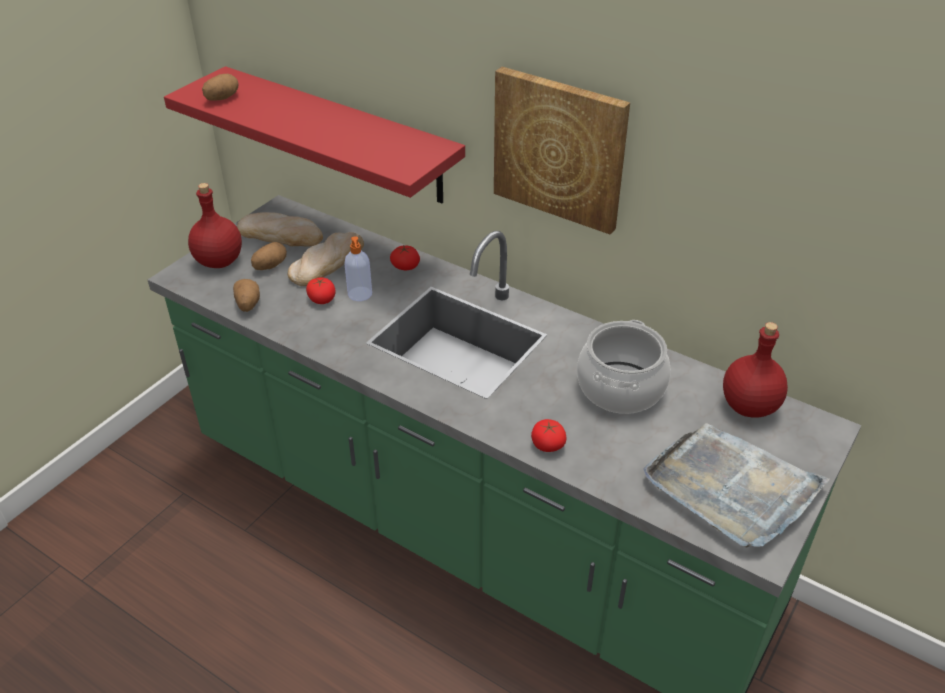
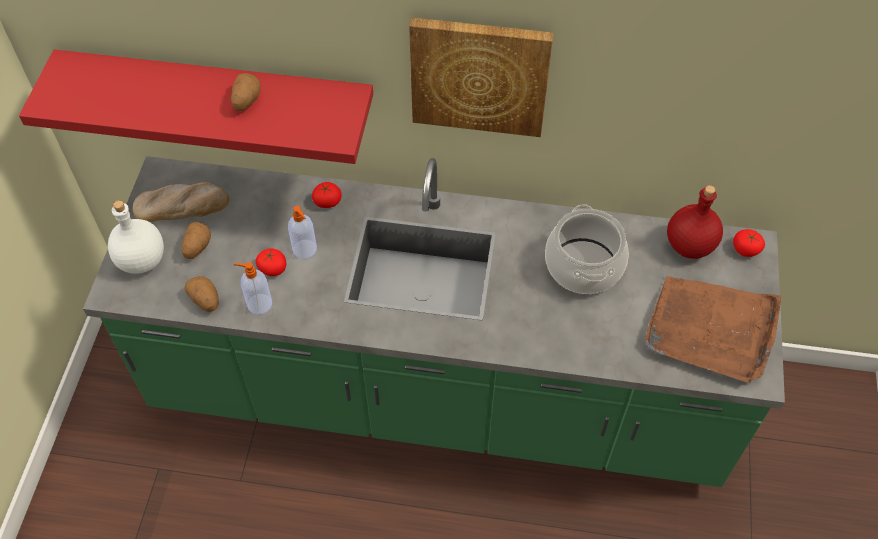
camera: 25 degrees left, 15 degrees up
(220, 262) = (143, 260): red bottle -> white bottle
(222, 98) = (86, 98): potato -> potato (246, 101)
(290, 320) = (258, 304): none -> soap dispenser
(327, 262) = (250, 223): bread -> none
(547, 444) = (556, 346): tomato -> tomato (745, 249)
(731, 488) = (711, 329): grey tray -> brown tray

